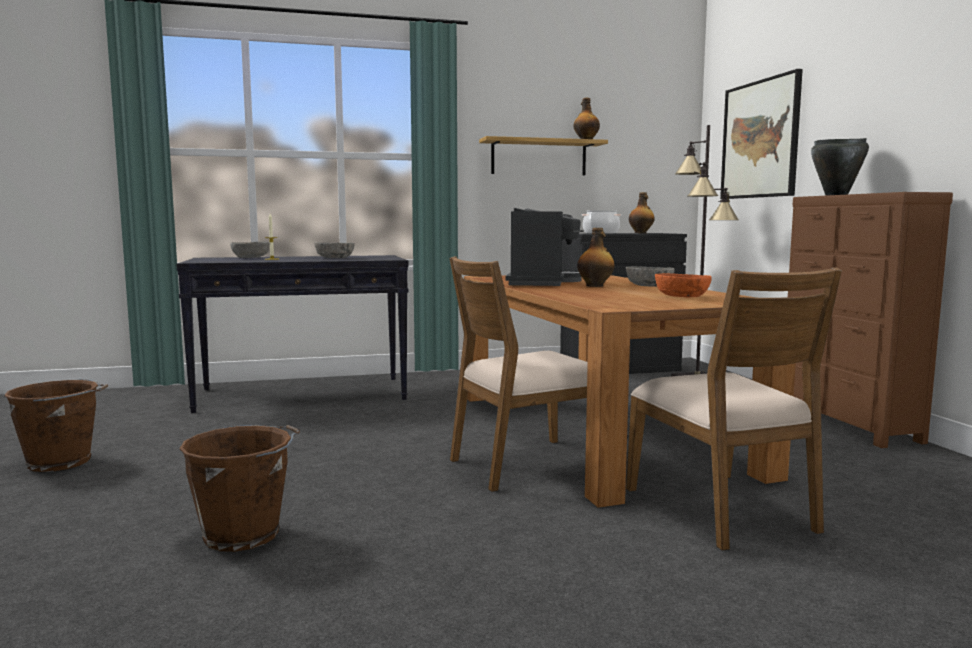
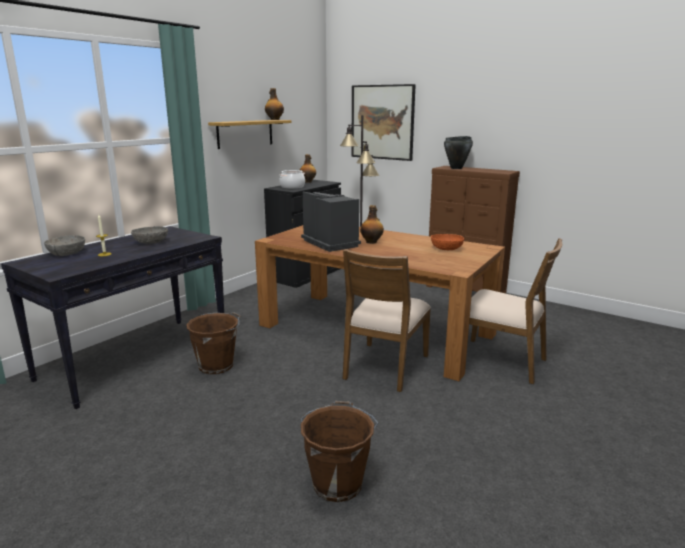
camera: 40 degrees left, 10 degrees up
(62, 462) = (67, 501): brown bucket -> brown bucket (217, 365)
(649, 286) = (397, 237): grey bowl -> none

